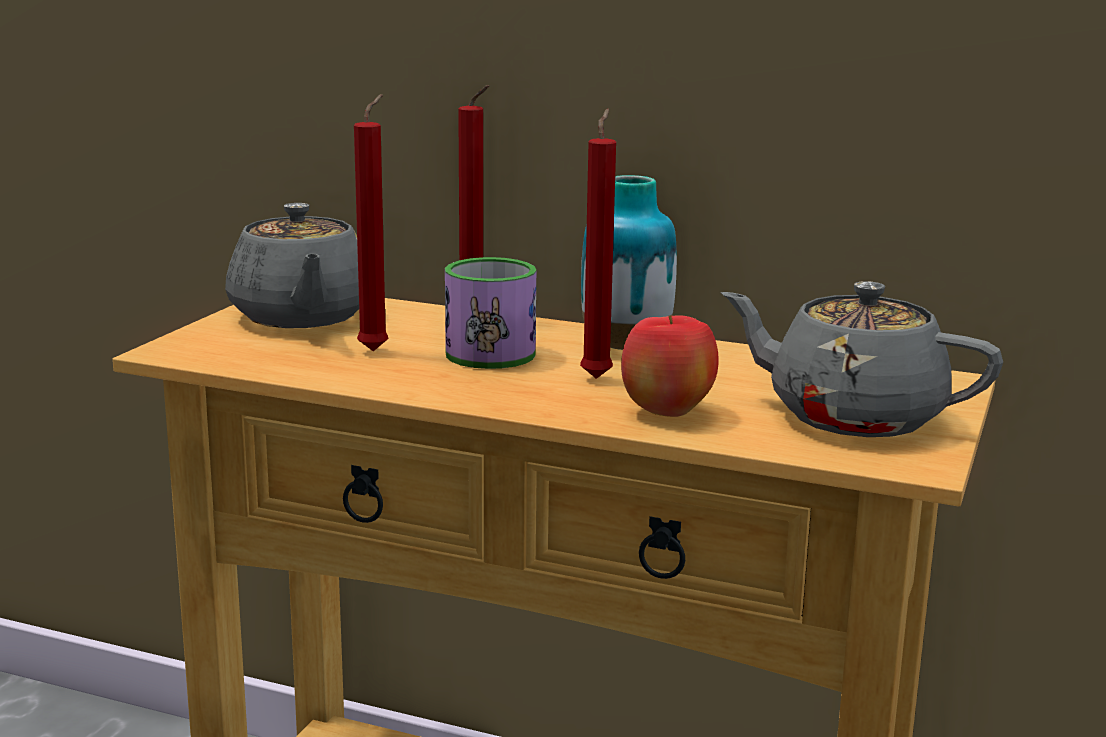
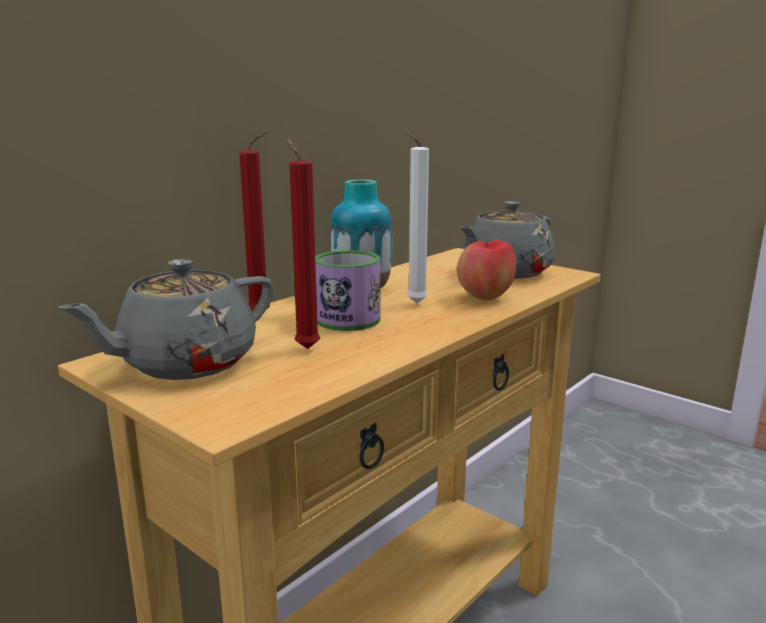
camera: 70 degrees left, 0 degrees up
(301, 317) = (186, 363): grey teapot -> grey teapot turned 135 degrees clockwise
(597, 376) = (414, 303): red candle -> white candle

